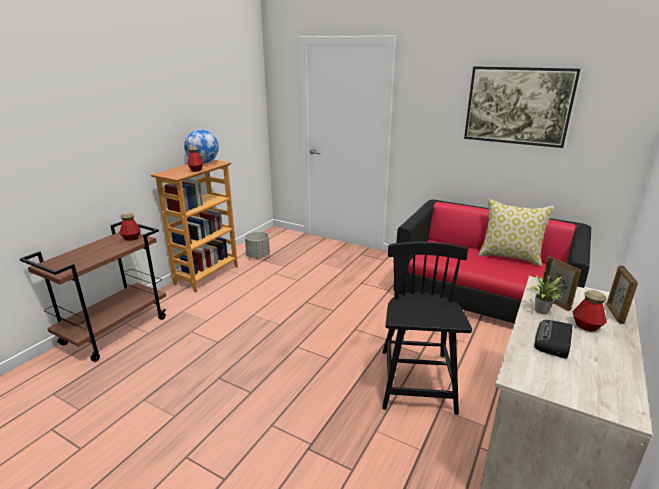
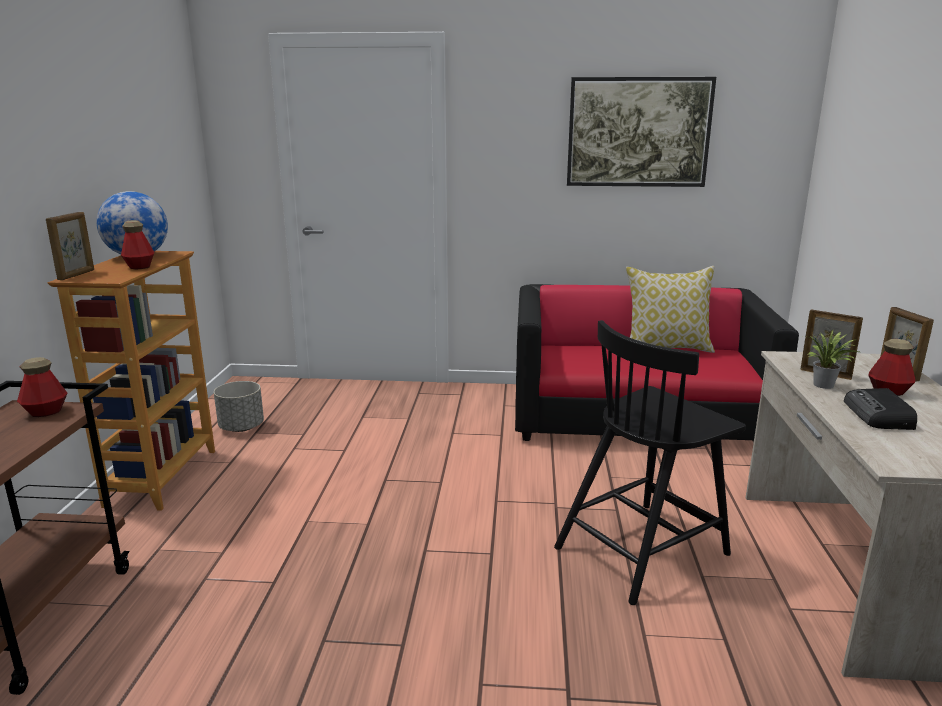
camera: 25 degrees left, 5 degrees down
(166, 171) = (77, 275): none -> picture frame
(416, 382) = (643, 549): black chair -> black chair turned 105 degrees counterclockwise

